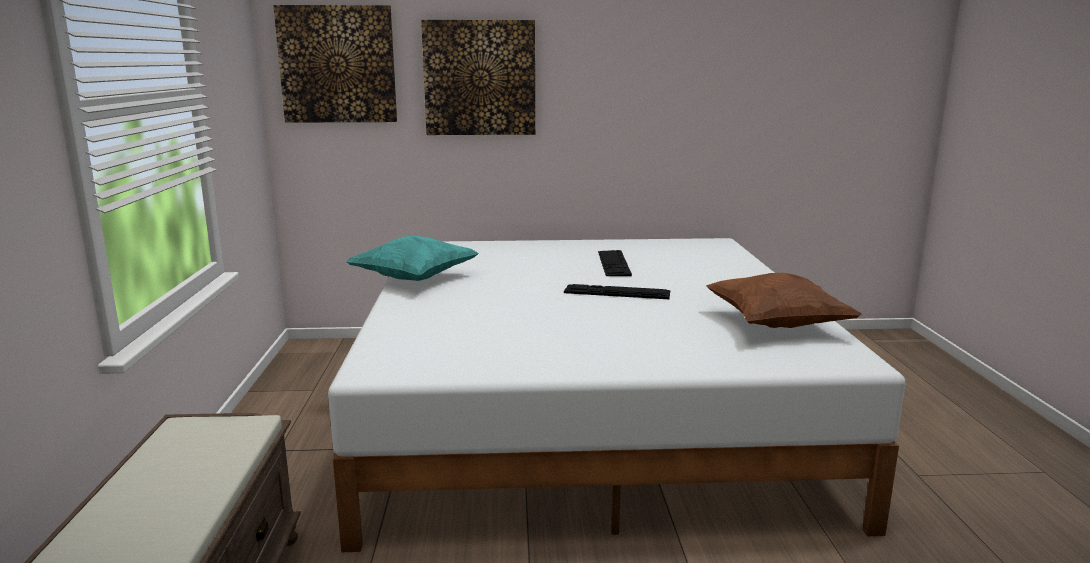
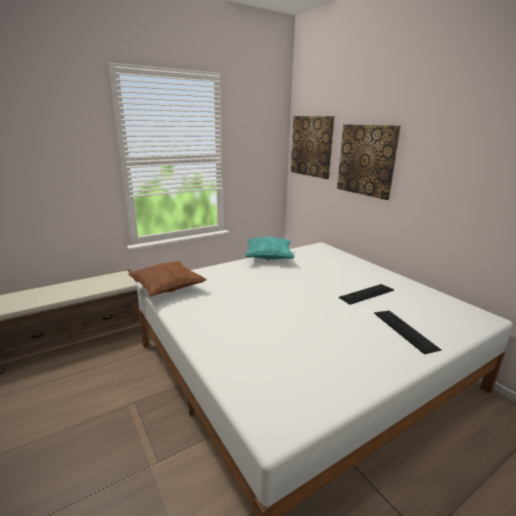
camera: 60 degrees right, 5 degrees up
(617, 292) = (313, 307): keyboard -> keyboard (405, 330)
(776, 325) = (318, 377): brown pillow -> brown pillow (167, 289)

